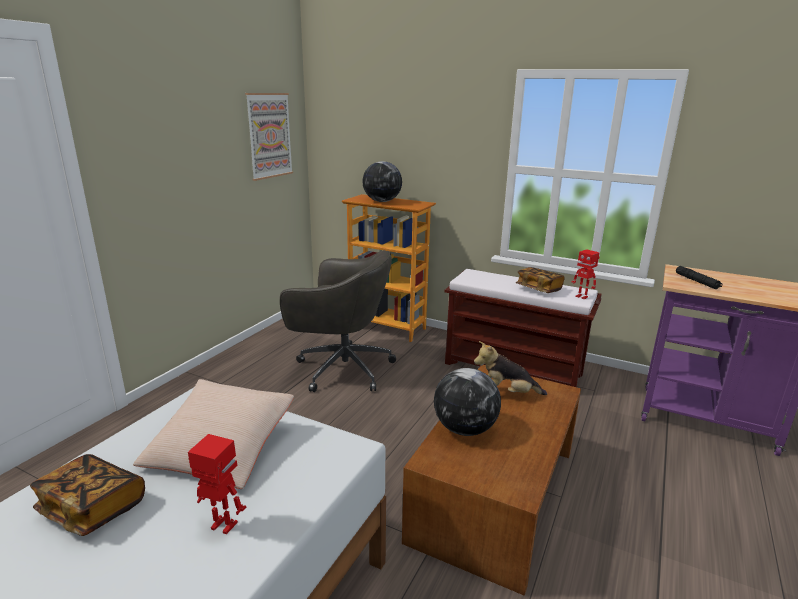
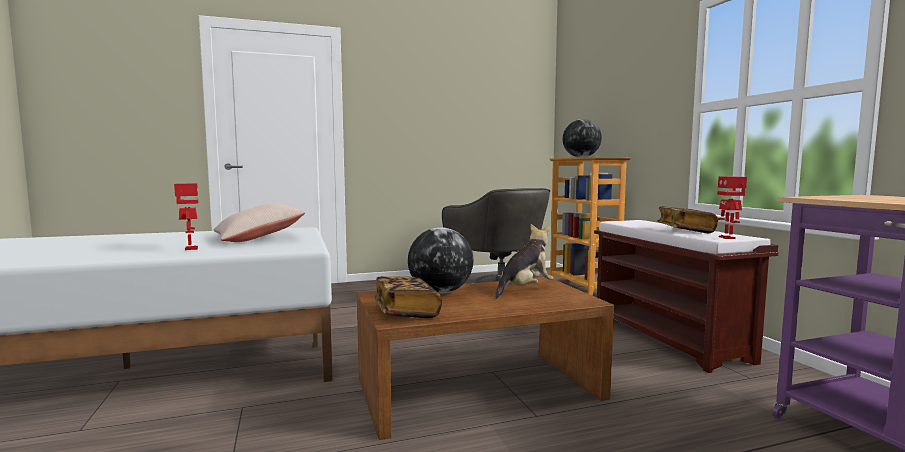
camera: 45 degrees right, 15 degrees down
(93, 508) = (177, 238): book -> book (406, 312)
(269, 135) = (509, 110): picture -> none
(506, 394) = (524, 290): plush toy -> plush toy turned 90 degrees clockwise
(697, 281) = (859, 198): black flashlight -> none

